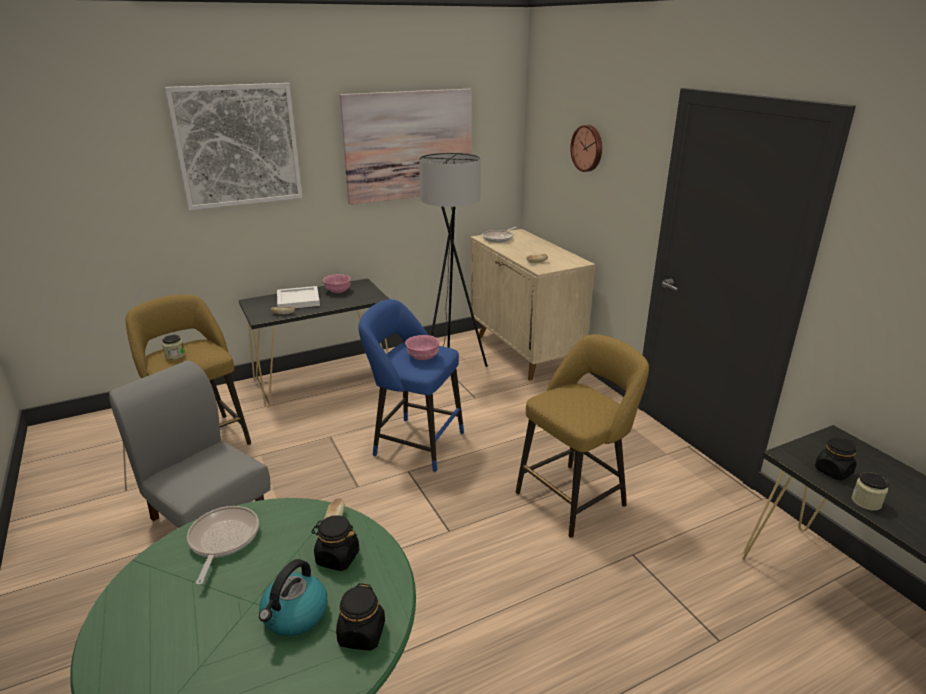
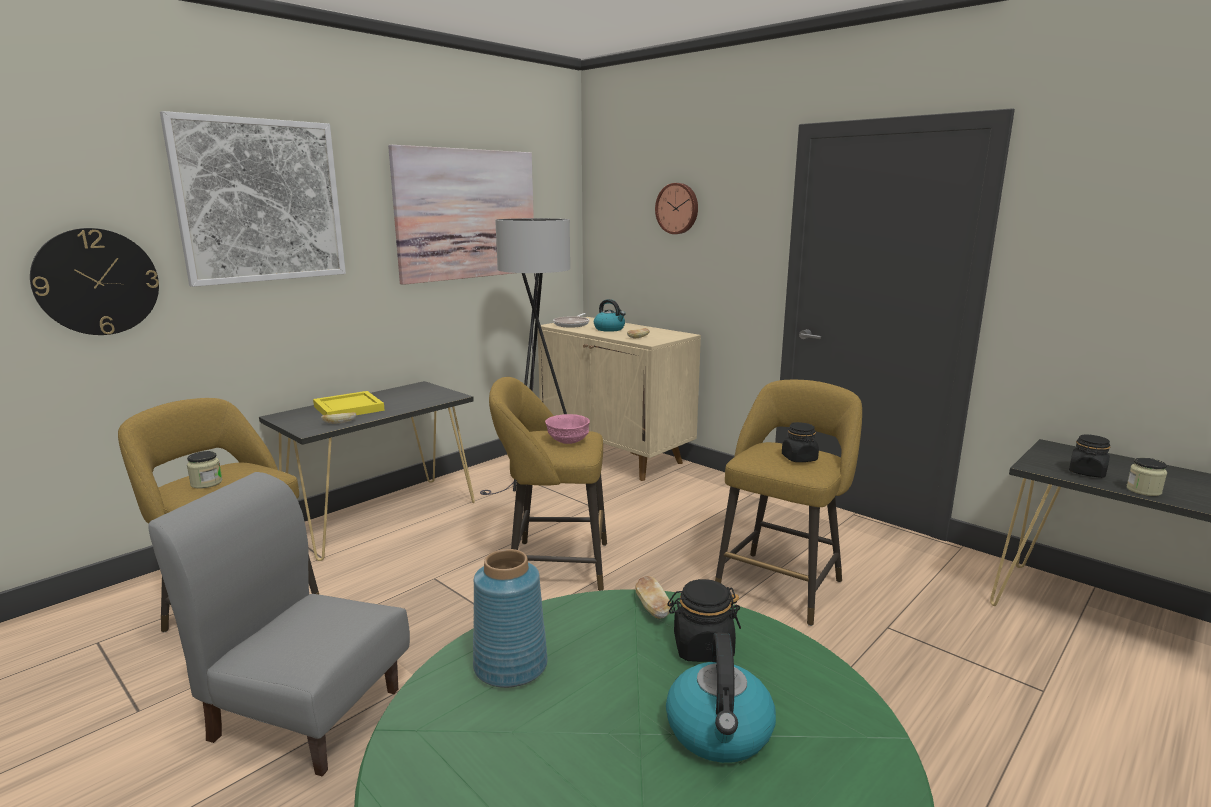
camera: 20 degrees left, 10 degrees down
(128, 207) = (97, 282): none -> wall clock
(222, 540) = (509, 667): frying pan -> blue vase
(299, 299) = (349, 408): white tray -> yellow tray
(338, 291) = (396, 395): pink bowl -> none
(361, 634) = (838, 728): black jar -> black jar (799, 458)
(414, 443) = (552, 565): blue stool -> yellow stool
(524, 248) = (610, 329): none -> kettle

